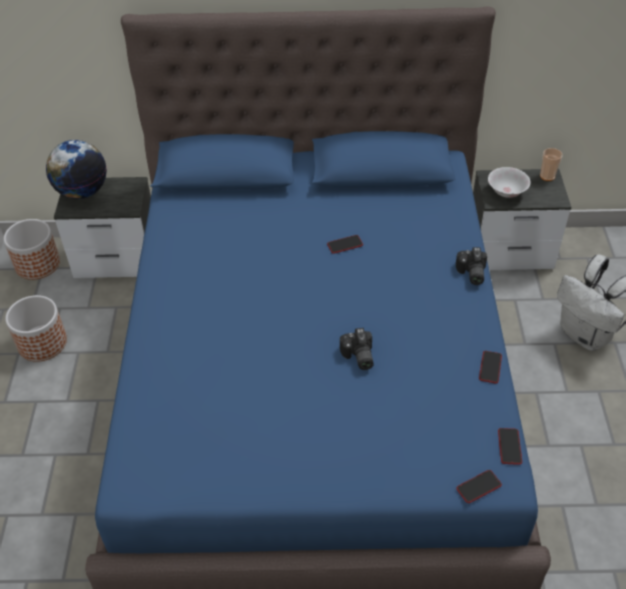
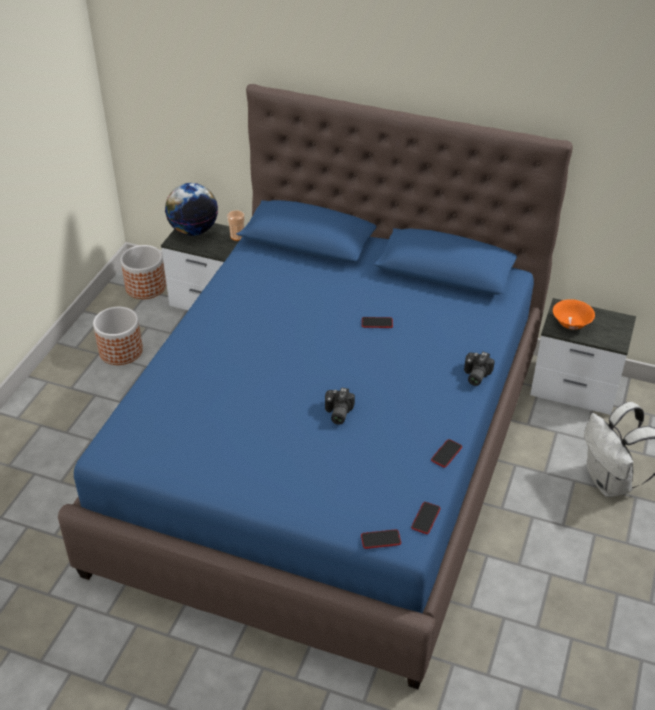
camera: 20 degrees right, 5 degrees down
(506, 192) = (571, 324): white bowl -> orange bowl
(547, 176) = (620, 320): cup -> cup (237, 236)

